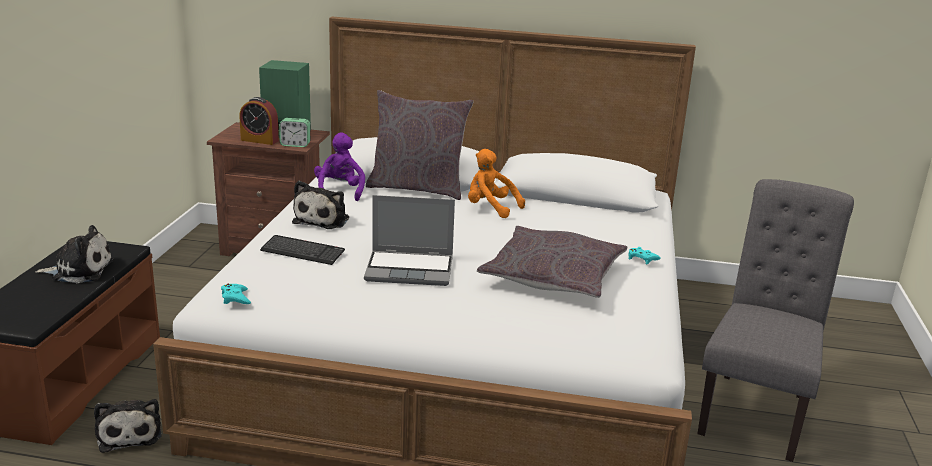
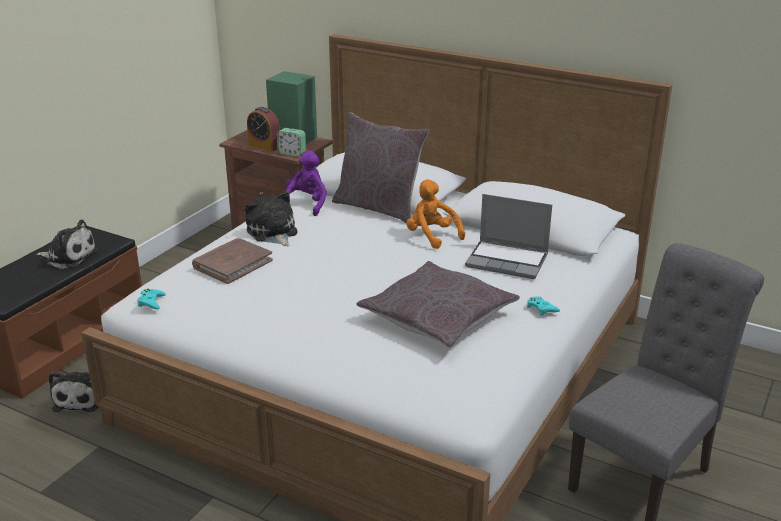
camera: 20 degrees right, 5 degrees up
(302, 252) = (232, 264): keyboard -> brown book
(323, 220) = (273, 233): plush toy -> plush toy turned 120 degrees clockwise
(411, 269) = (312, 293): laptop -> laptop (508, 261)

